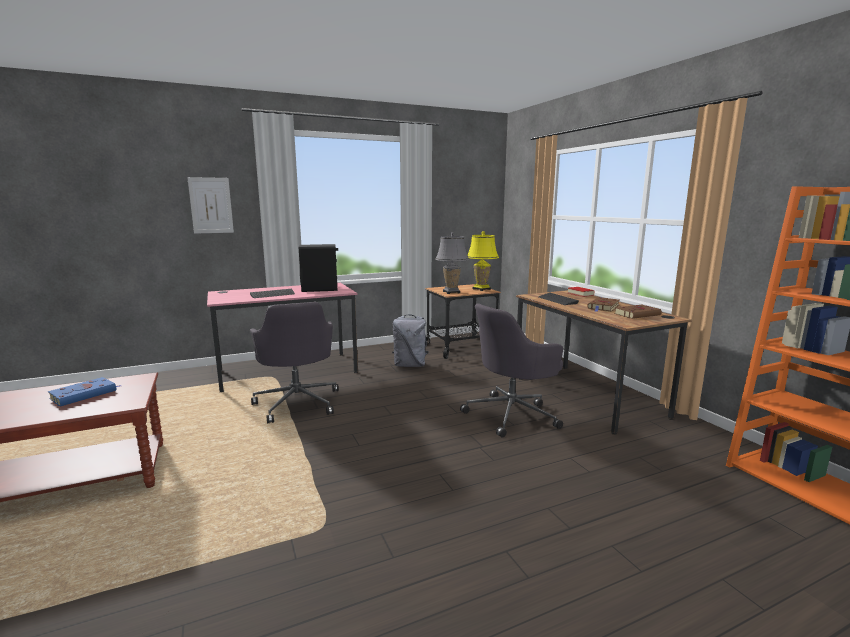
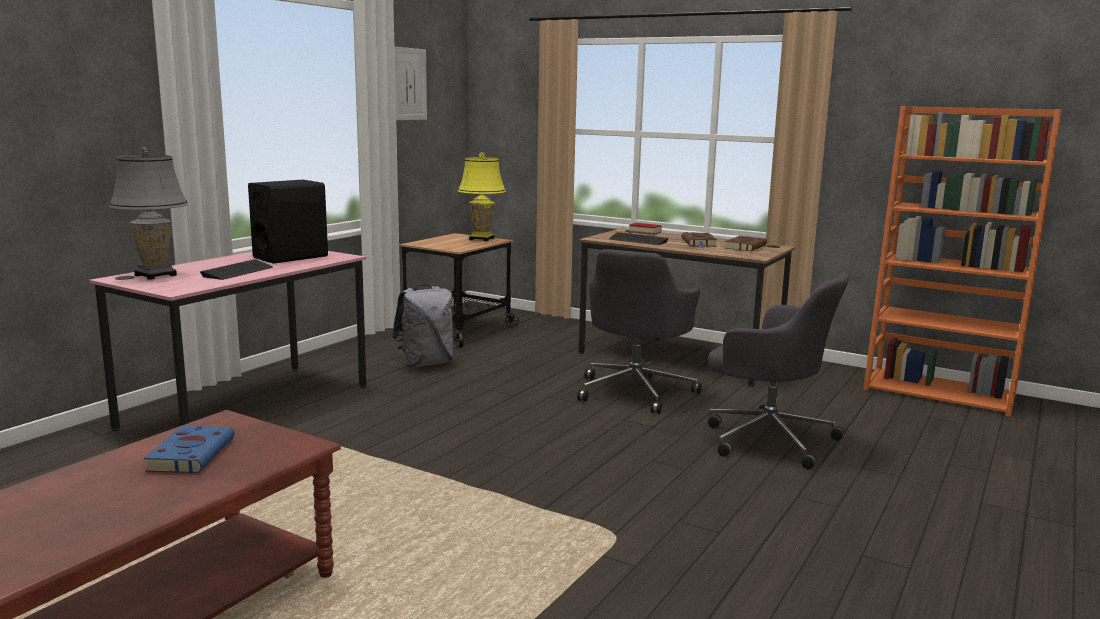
camera: 35 degrees left, 0 degrees up
(211, 205) = (69, 114): picture -> picture (410, 84)
(298, 403) = (348, 438): grey office chair -> grey office chair (767, 438)
(451, 292) = (452, 246): grey table lamp -> grey table lamp (155, 275)

